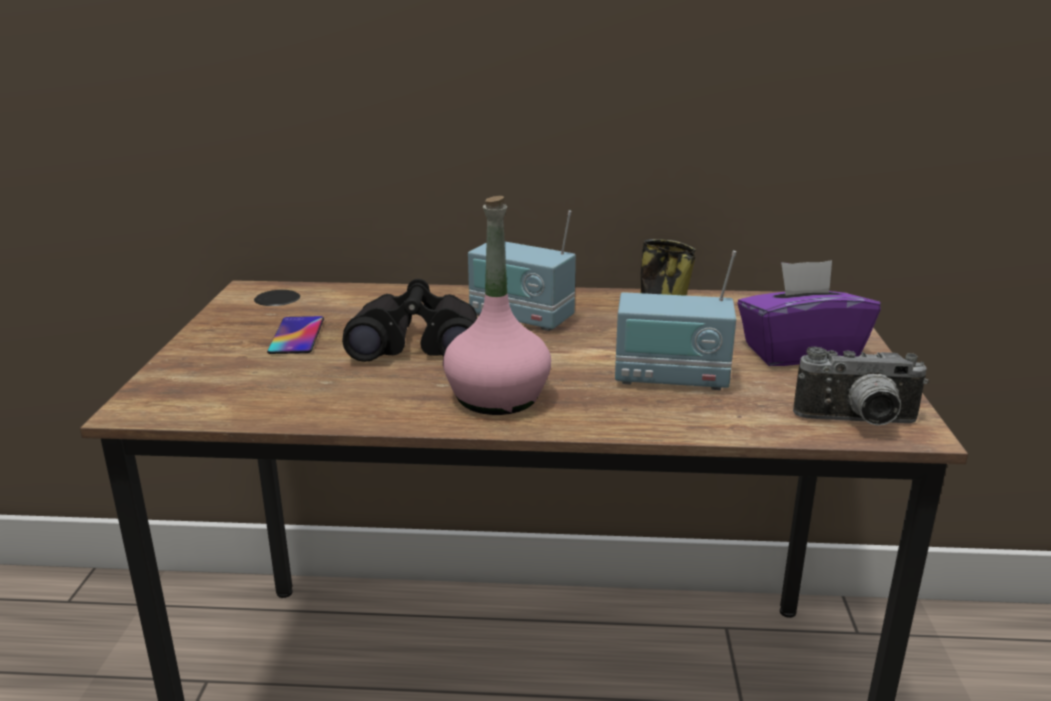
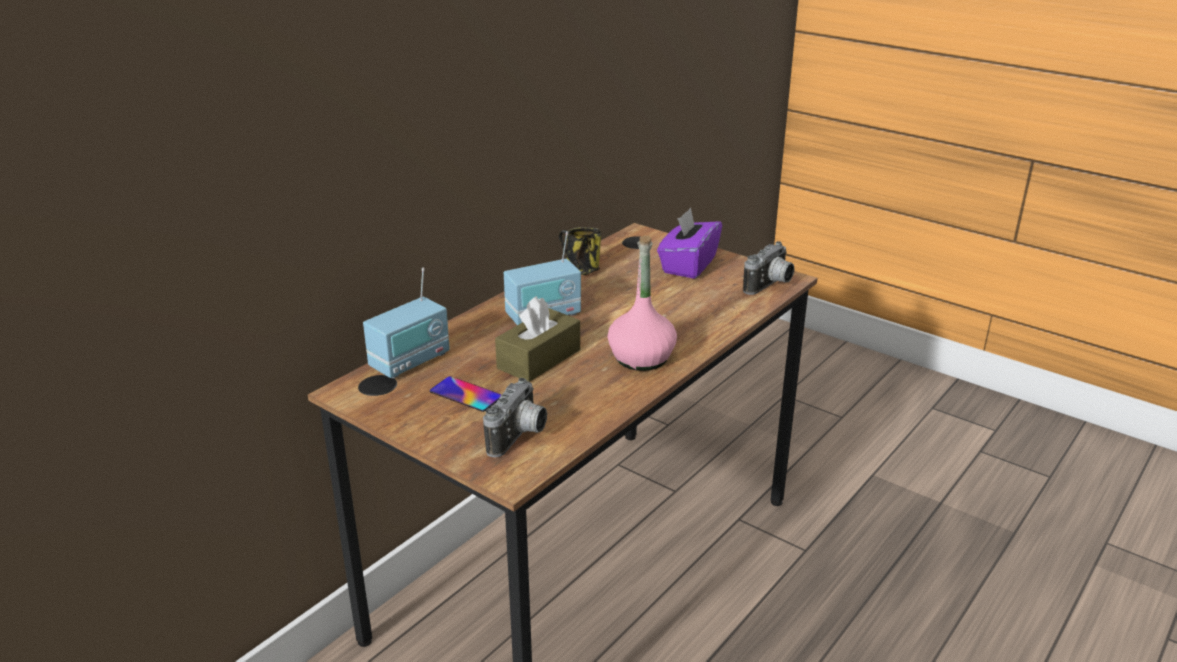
camera: 55 degrees left, 5 degrees up
(229, 387) = (520, 437): none -> camera
(417, 345) = (539, 359): black binoculars -> brown tissue box
(671, 379) = (677, 307): radio -> radio (410, 362)

